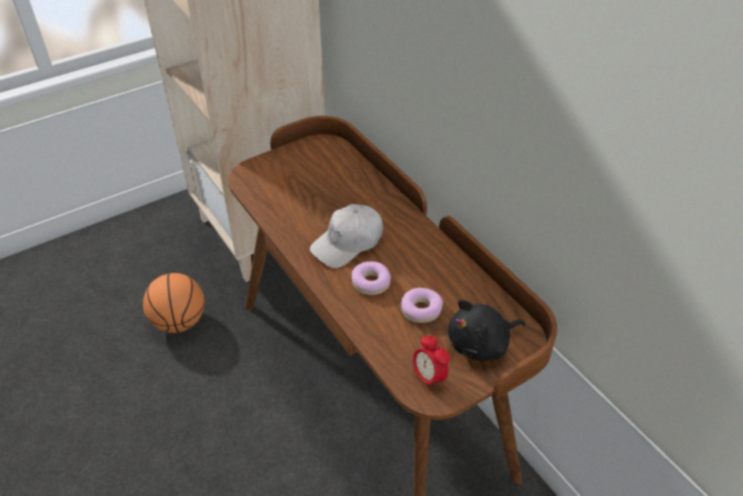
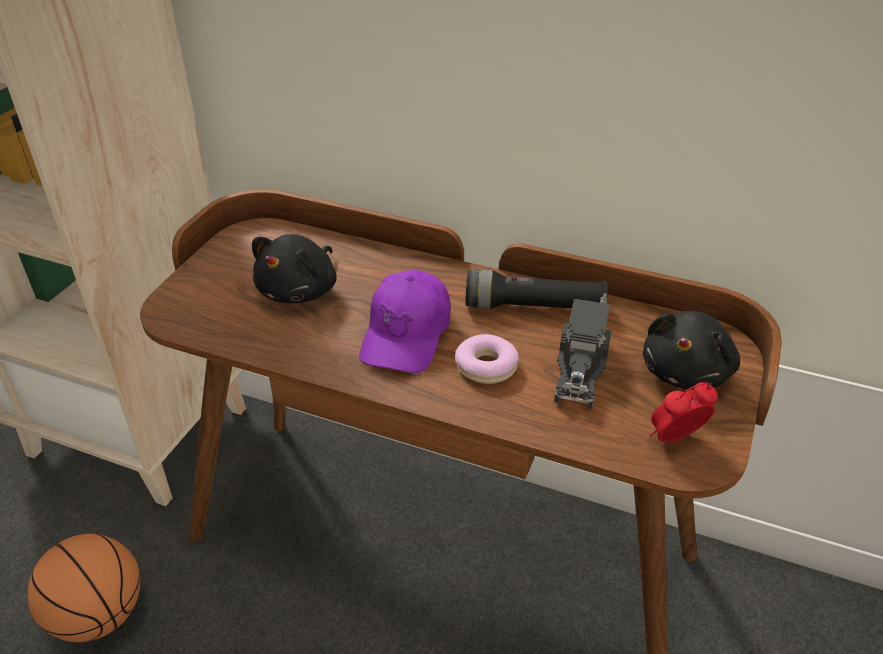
camera: 35 degrees left, 5 degrees down
(318, 191) = (300, 291): none -> black plush toy
(348, 243) = (407, 334): white cap -> purple cap
(421, 310) = (580, 368): donut -> toy truck
(429, 377) = (675, 440): alarm clock -> alarm clock turned 135 degrees clockwise
(434, 261) = (534, 307): none -> black flashlight

